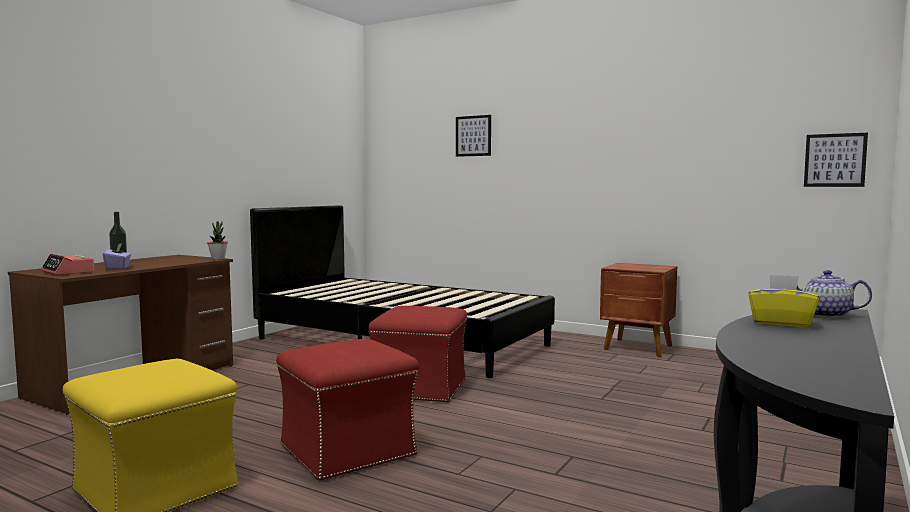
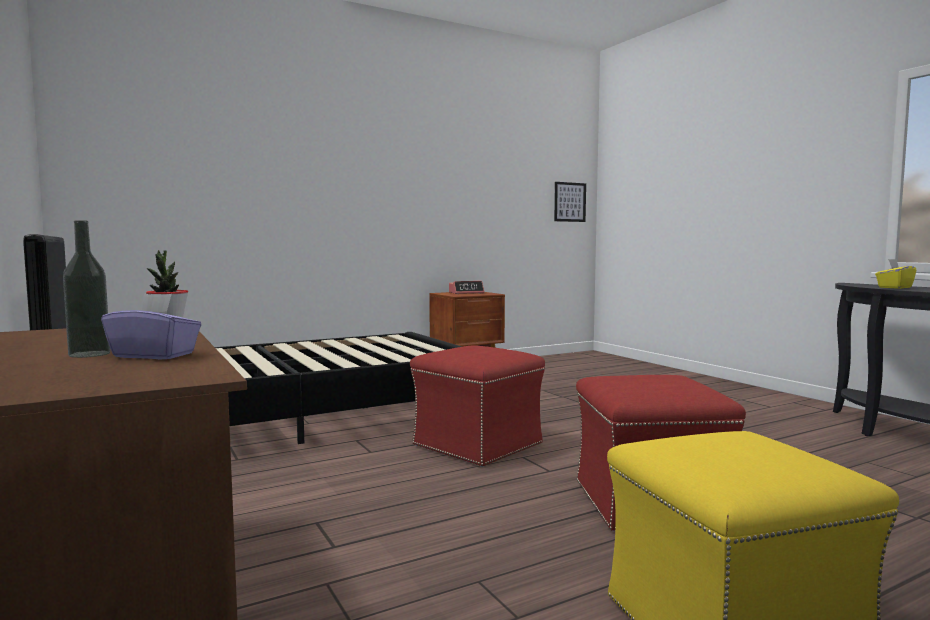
camera: 60 degrees left, 0 degrees up
(68, 272) = (111, 377): alarm clock -> alarm clock (466, 293)
(473, 136) = (252, 148): picture -> none
(825, 314) = (862, 284): teapot -> none

